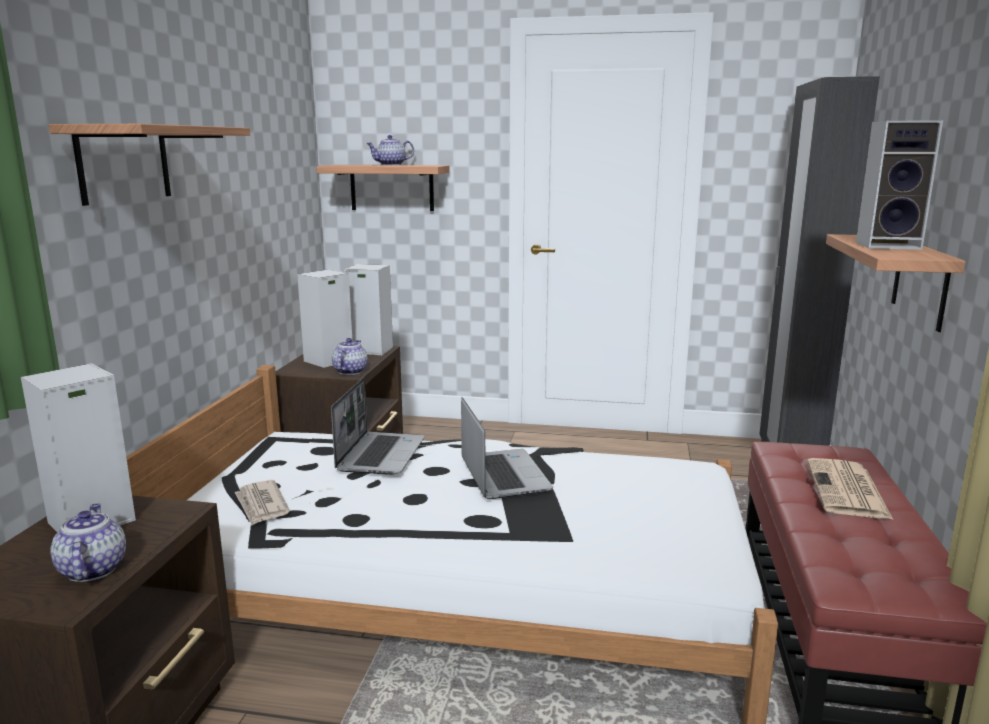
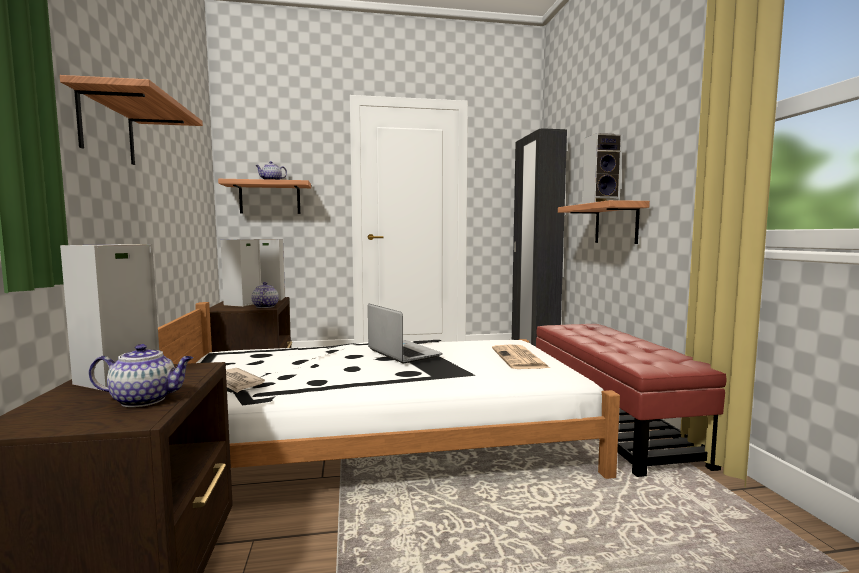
camera: 20 degrees left, 10 degrees down
(92, 569) = (146, 400): teapot -> teapot turned 120 degrees clockwise
(380, 454) = (308, 351): laptop -> none
(847, 490) = (607, 336): newspaper -> newspaper (520, 358)

